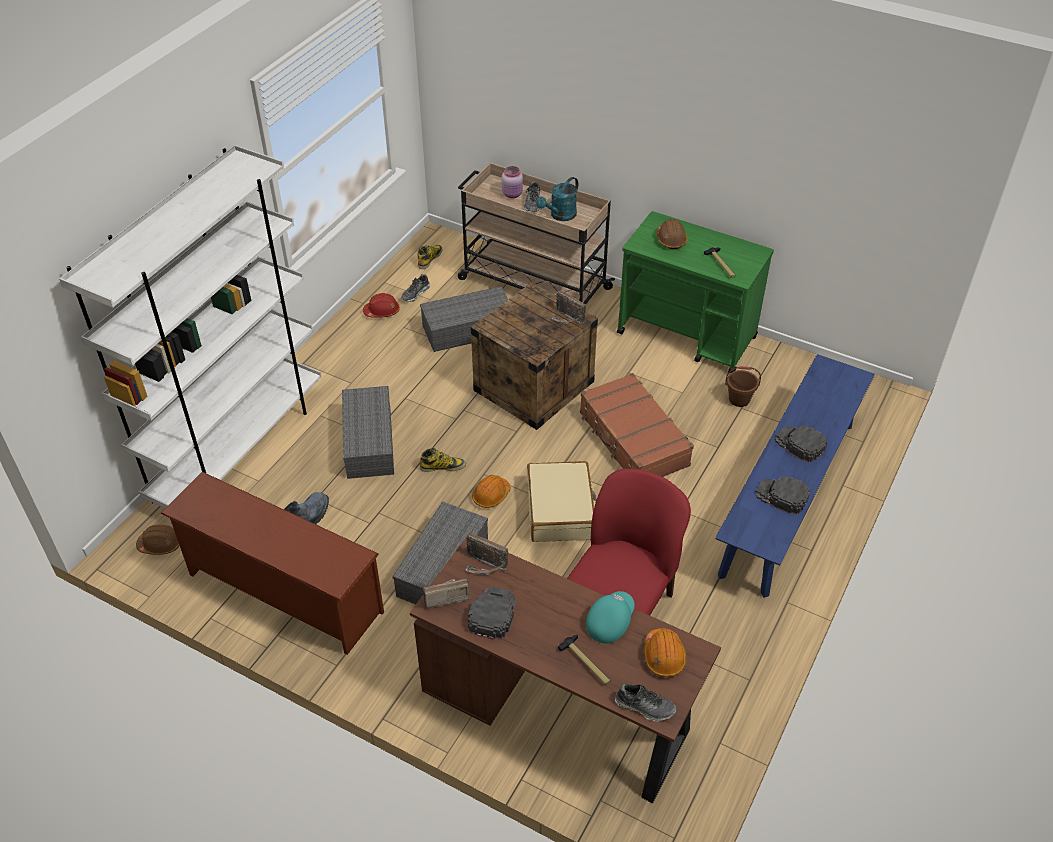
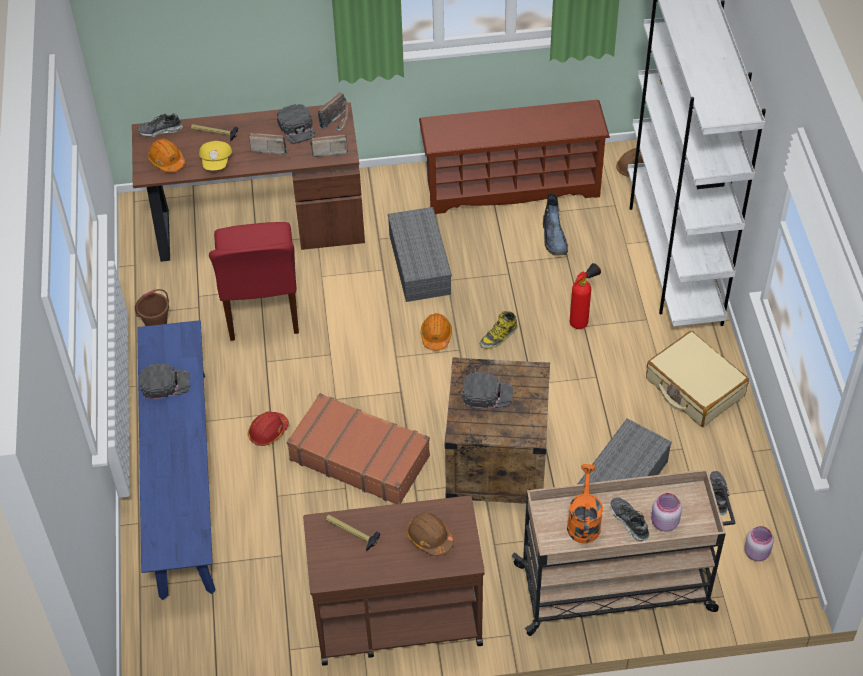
camera: 145 degrees right, 5 degrees up
(368, 441) = (581, 321): grey storage box -> fire extinguisher
(382, 311) = (723, 453): red hard hat -> red hard hat (268, 432)
(430, 258) = (757, 552): boot -> pink jar
(560, 216) = (583, 521): turquoise watering can -> orange watering can
(560, 510) = (369, 356): beige suitcase -> beige suitcase (694, 387)
(567, 318) = (471, 424): radio -> radio (268, 148)
(609, 622) = (217, 162): turquoise cap -> yellow cap
(687, 336) = (396, 618): green cart -> brown cart
(739, 399) = (289, 564): brown bucket -> brown bucket (156, 323)
(799, 444) = (175, 443): black cap -> black cap (487, 394)

